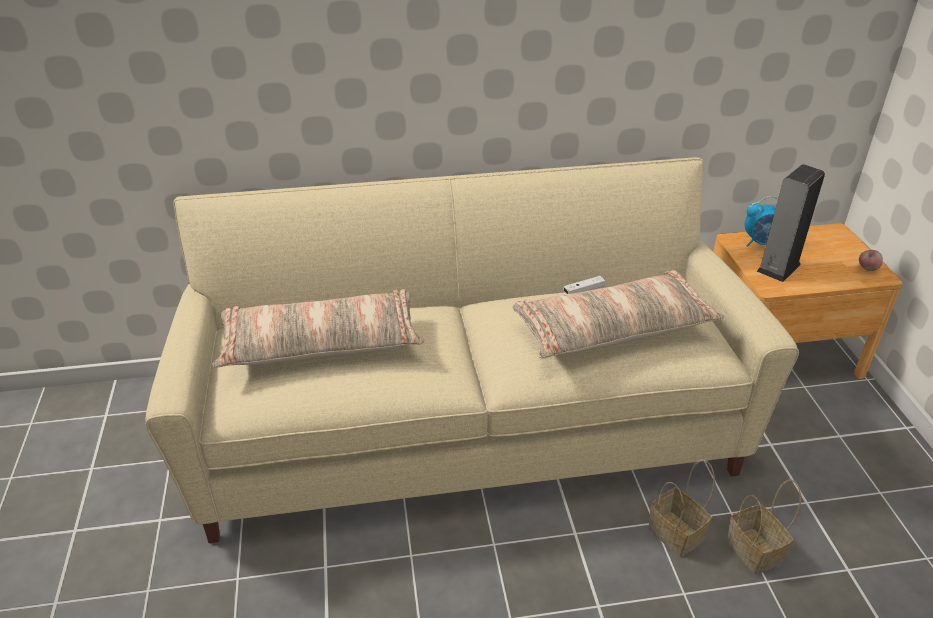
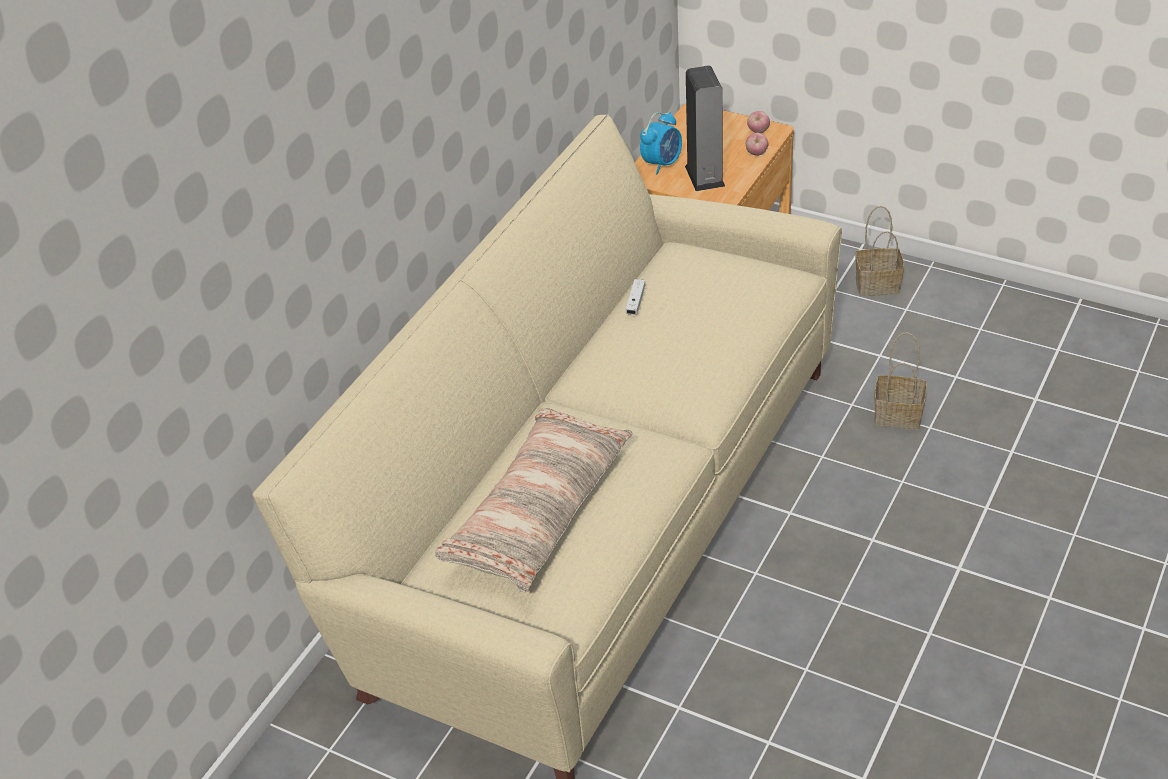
camera: 50 degrees left, 5 degrees up
(612, 329) = (708, 313): pillow -> none
(677, 534) = (845, 449): basket -> basket (879, 284)
(841, 280) = (756, 154): none -> apple

